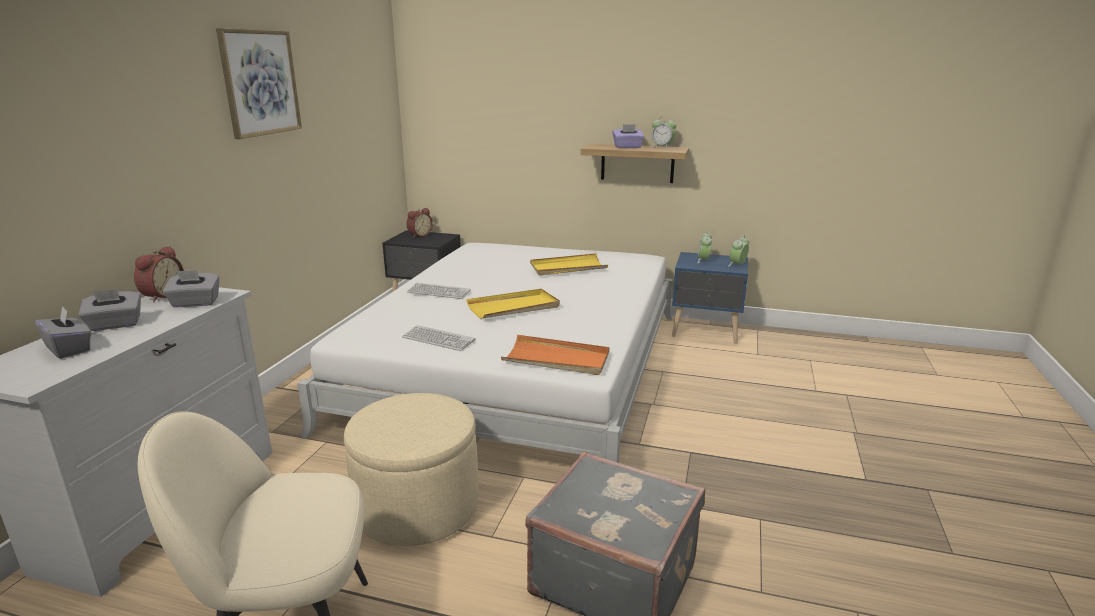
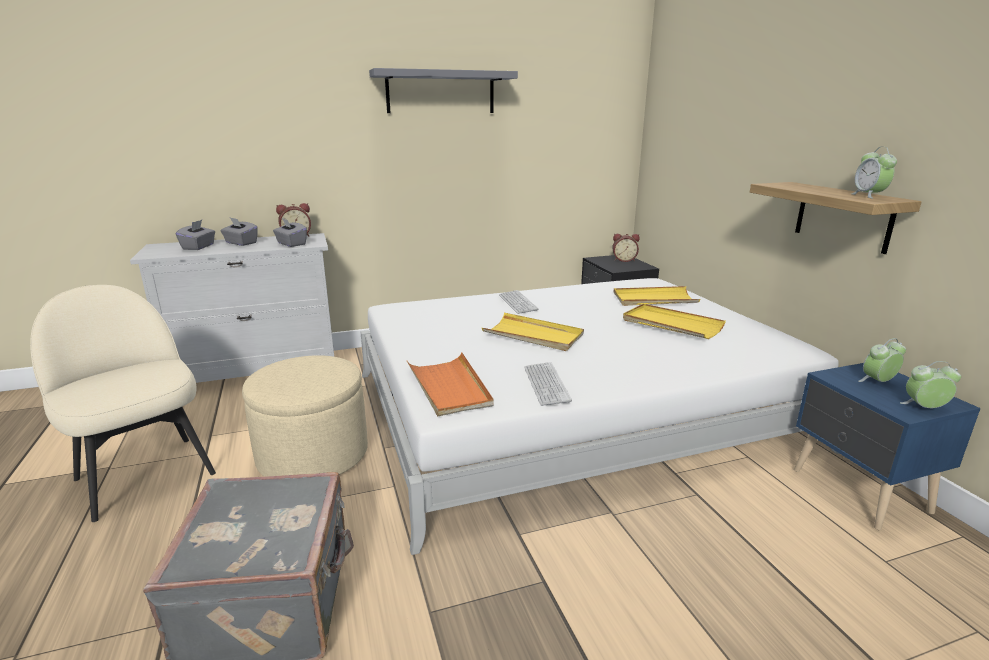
camera: 55 degrees right, 0 degrees up
(260, 83) = (440, 92): picture -> grey shelf
(438, 339) = (428, 333): keyboard -> keyboard (546, 384)
(512, 257) = (654, 299): none -> yellow tray
(627, 147) = (817, 189): purple tissue box -> none

